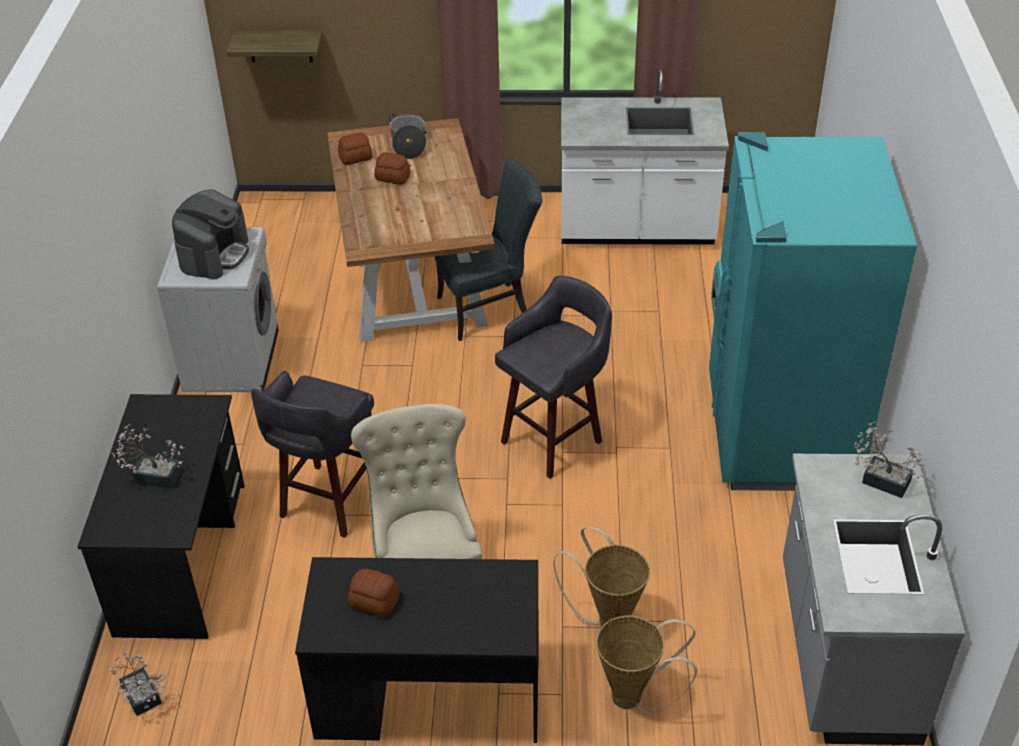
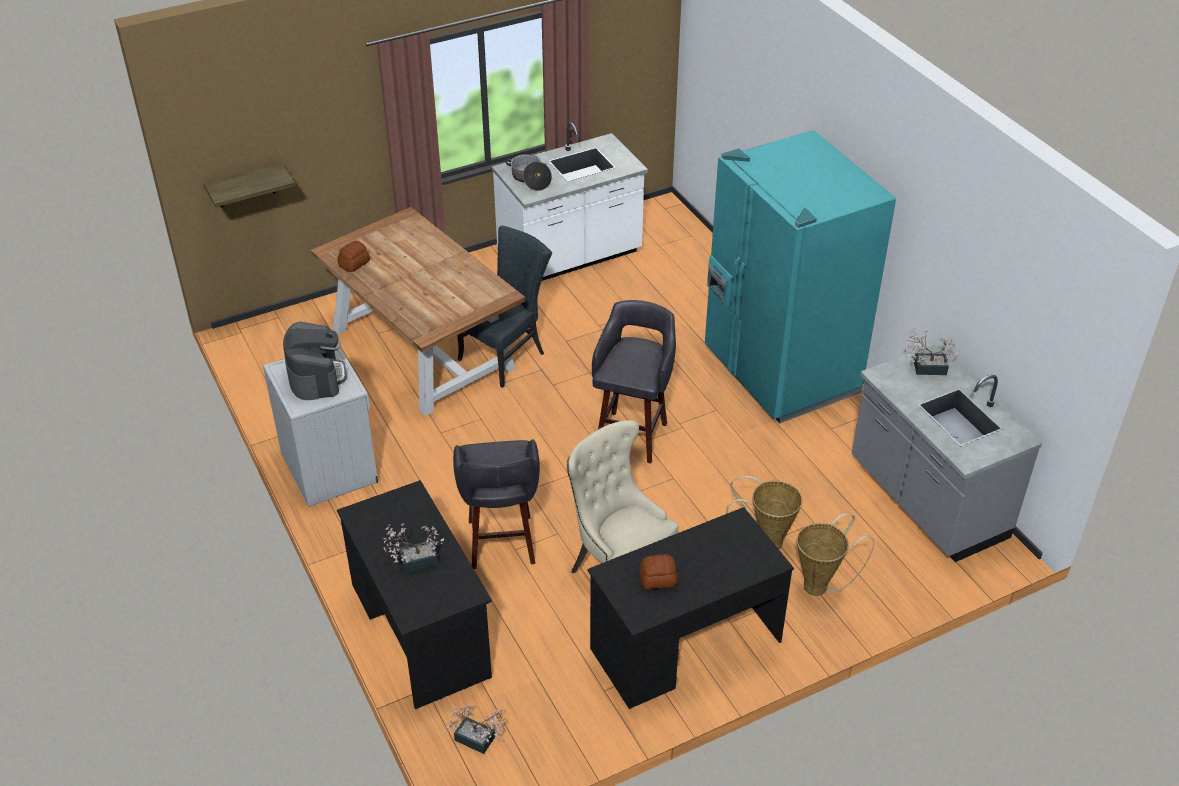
camera: 30 degrees left, 0 degrees up
(392, 177) = (399, 270): bread -> none
(408, 144) = (389, 240): cooking pot -> cooking pot (530, 179)

